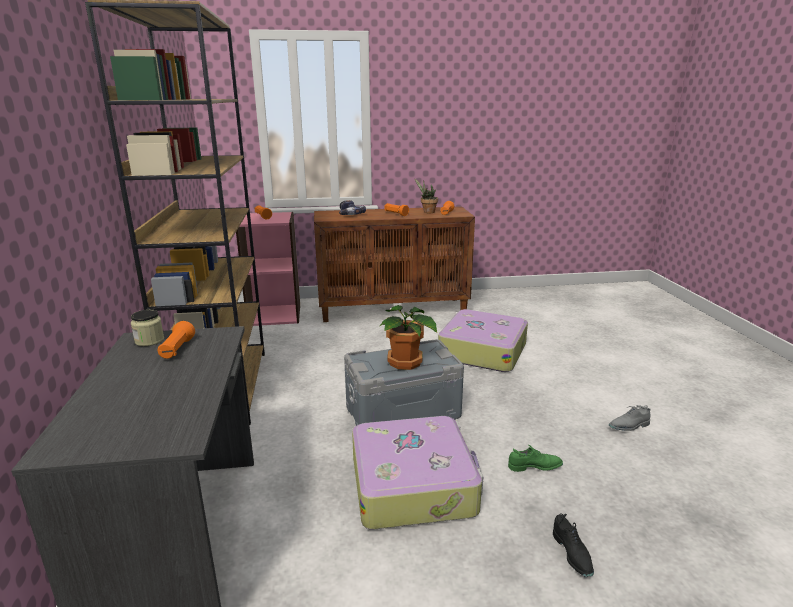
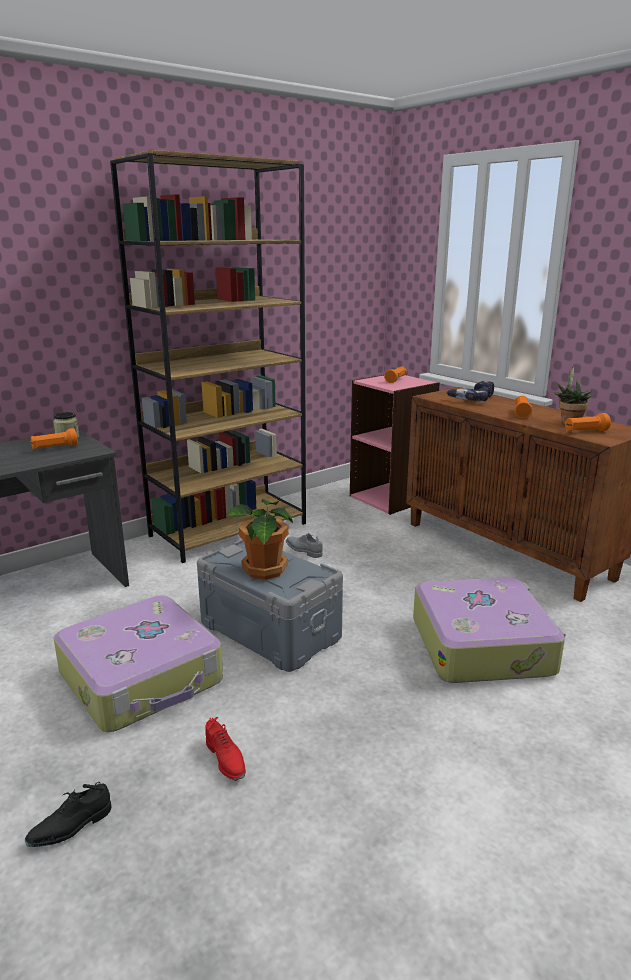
camera: 60 degrees right, 0 degrees up
(534, 467) = (226, 759): green shoe -> red shoe
(629, 426) = (408, 847): grey shoe -> grey shoe (303, 551)

